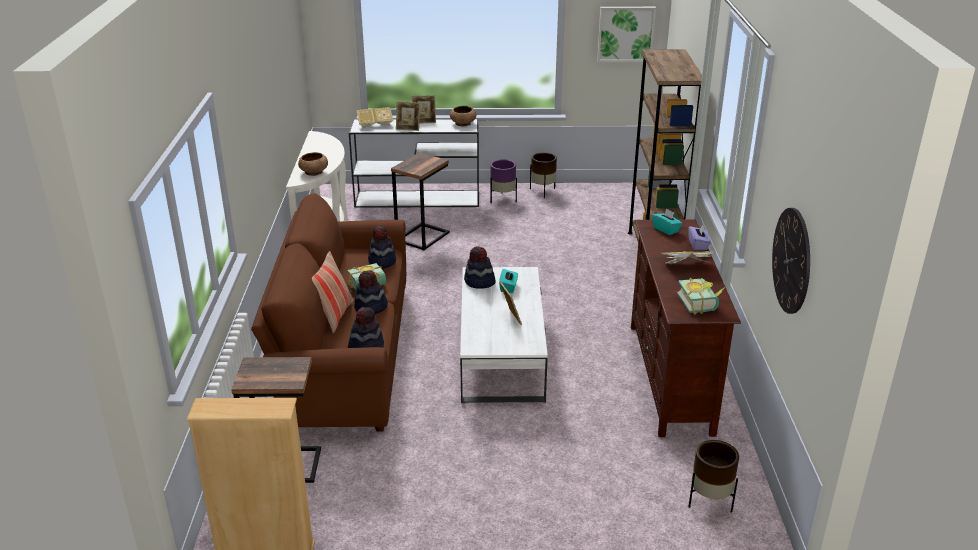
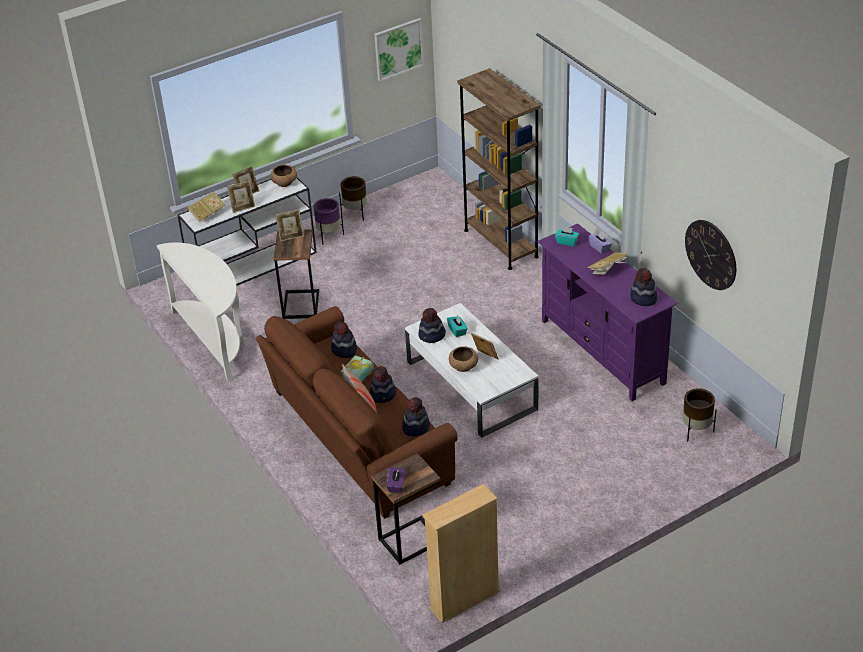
camera: 30 degrees left, 10 degrees up
(253, 376) = (396, 485): none -> purple tissue box
(313, 172) = (222, 291): brown bowl -> brown bowl (463, 366)
(424, 159) = (291, 236): none -> picture frame
(671, 377) = (603, 351): brown tv stand -> purple tv stand
(701, 303) = (643, 298): book -> hat

